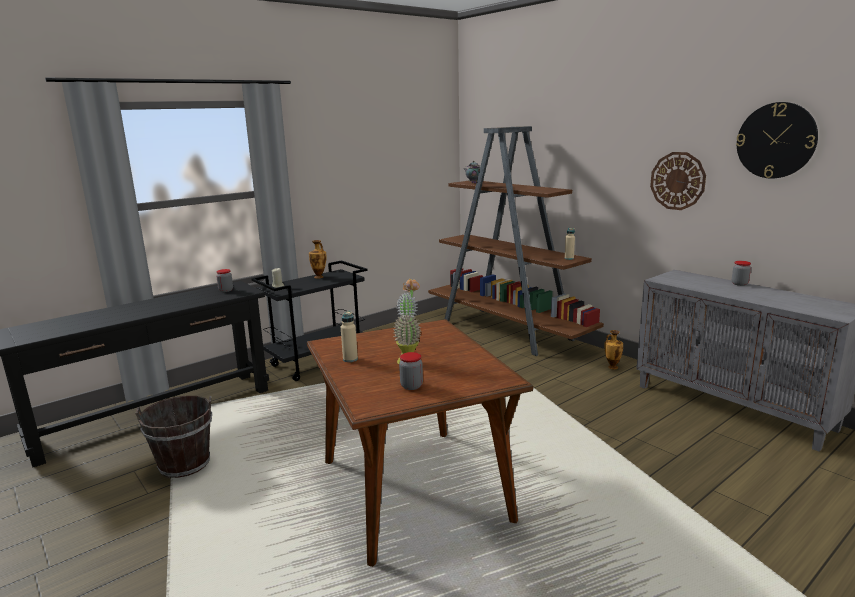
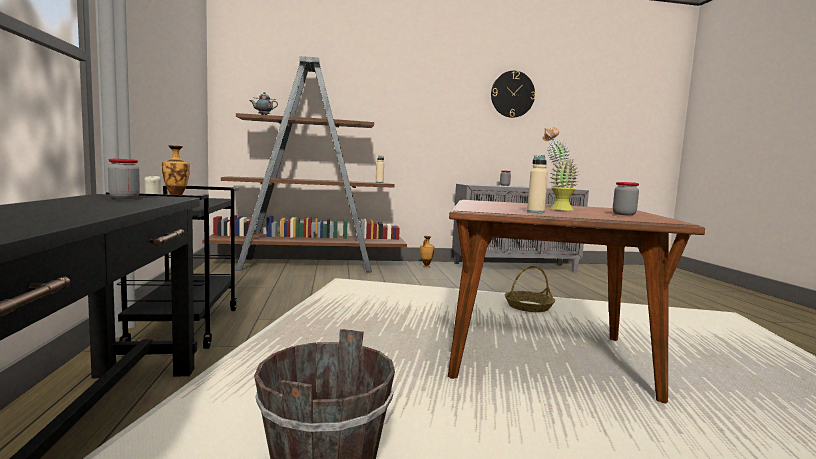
camera: 60 degrees left, 10 degrees down
(557, 453) = (528, 307): none -> basket
(677, 181) = (452, 119): wall clock -> none

